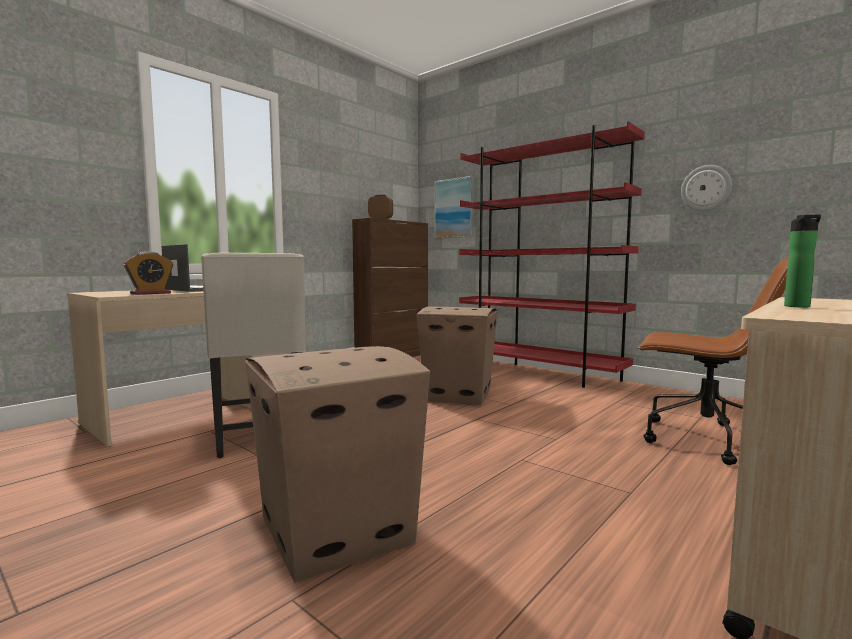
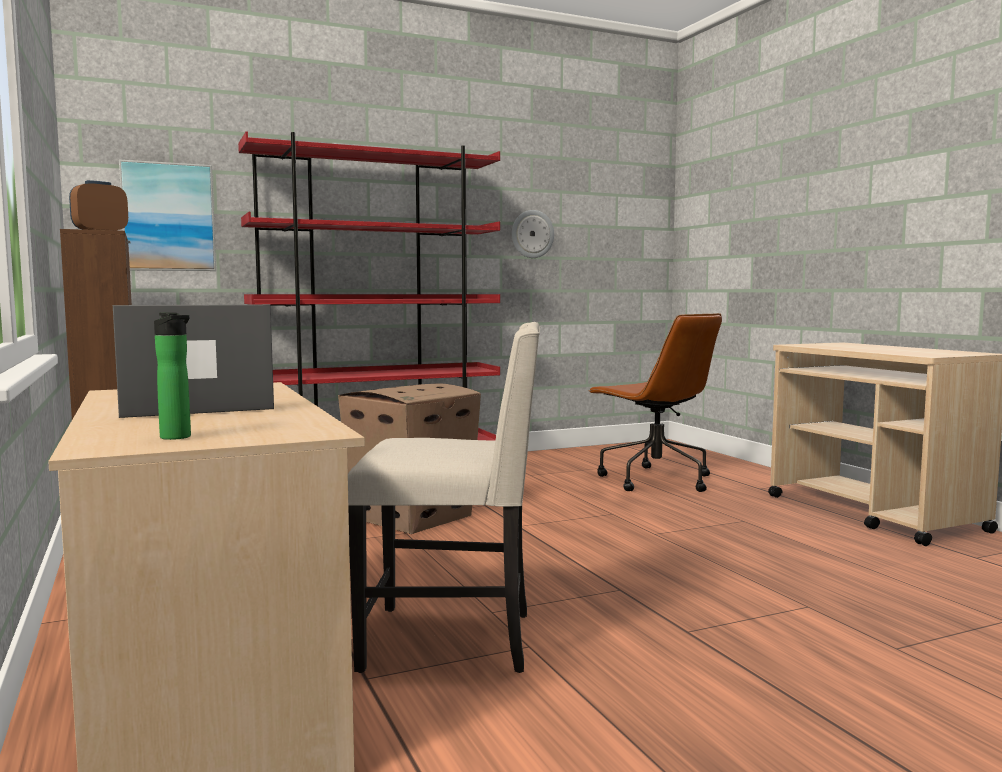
camera: 65 degrees left, 0 degrees up
(150, 293) = (297, 420): alarm clock -> none
(334, 532) = (782, 622): cardboard box -> none
(703, 439) = (654, 480): brown office chair -> brown office chair turned 90 degrees clockwise
(798, 307) = (866, 350): bottle -> bottle (177, 438)

